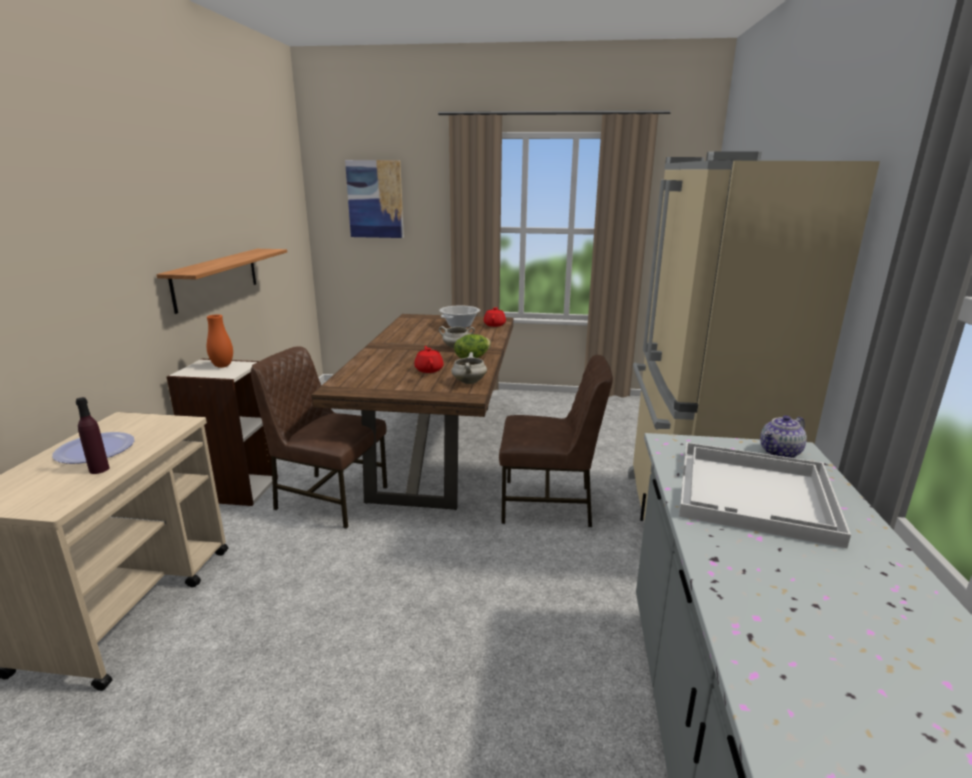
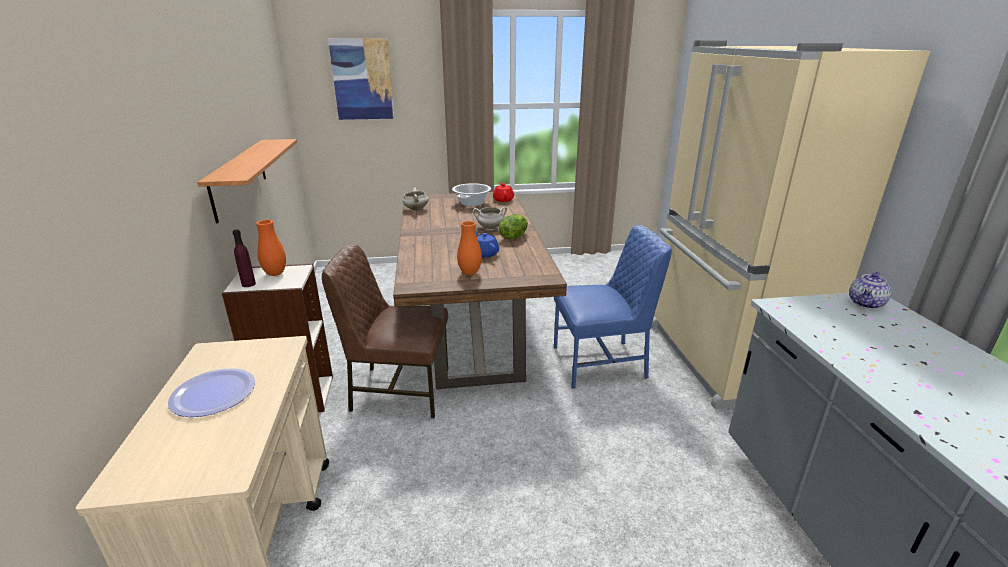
camera: 15 degrees left, 5 degrees up
(99, 469) = (241, 417): purple bottle -> purple bottle (248, 284)
(398, 384) = (470, 273): none -> orange vase
(429, 369) = (485, 253): red teapot -> blue teapot
(468, 382) = (533, 263): white cooking pot -> white cooking pot (415, 209)
(548, 504) = (601, 362): brown chair -> blue chair
(756, 494) = (887, 346): white tray -> none

